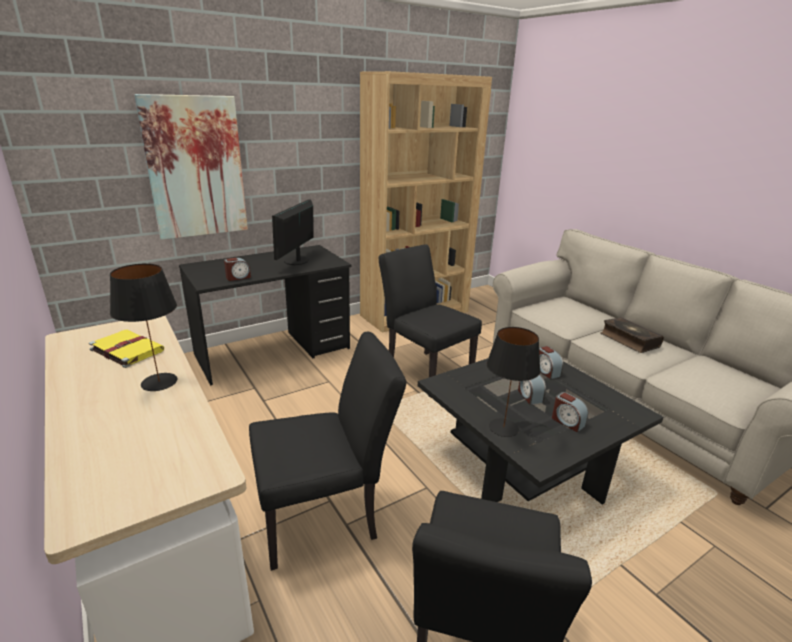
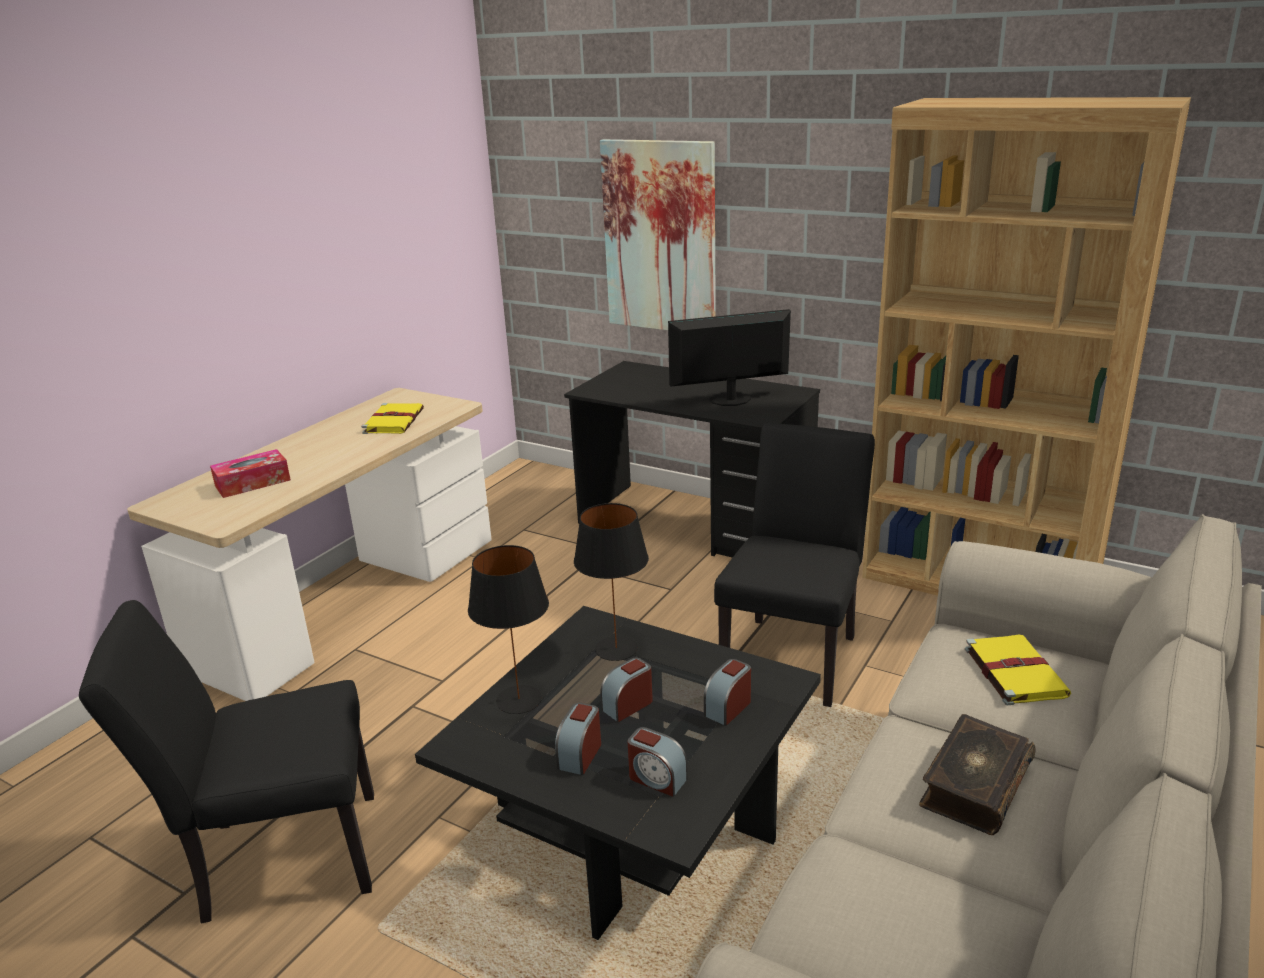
camera: 65 degrees right, 0 degrees up
(136, 443) = (253, 483): none -> tissue box
(159, 381) = (348, 454): black table lamp -> black table lamp (617, 648)
(238, 277) = (626, 395): alarm clock -> alarm clock (656, 779)
(327, 516) = (416, 688): black chair -> none
(563, 308) = (1013, 671): none -> yellow book

